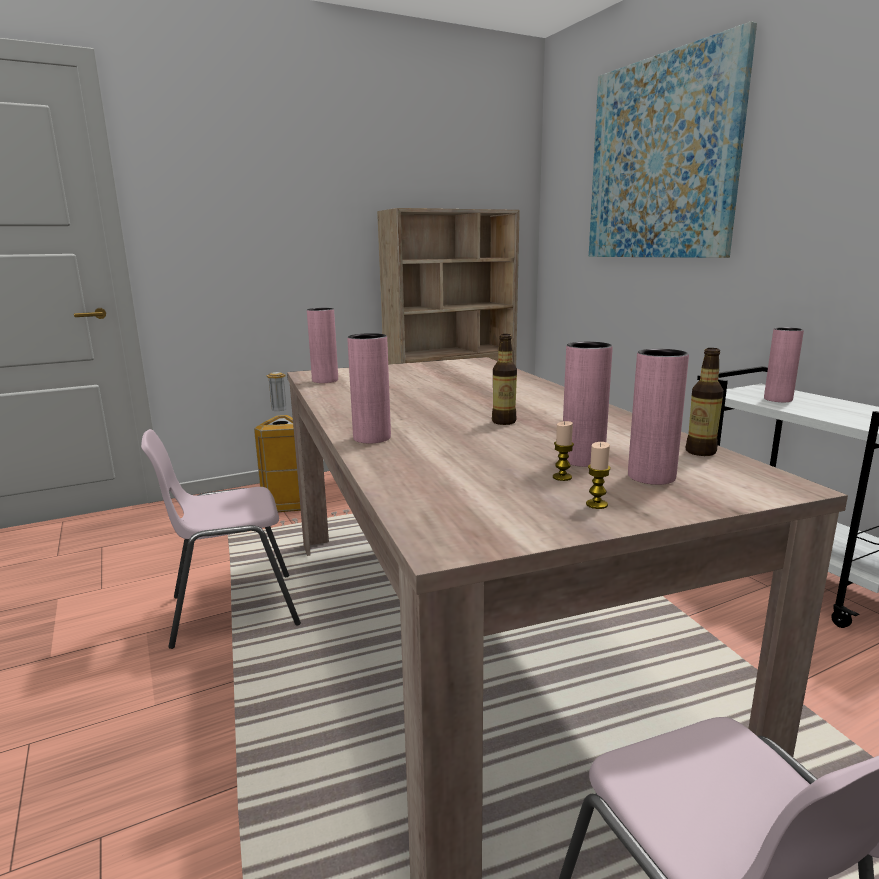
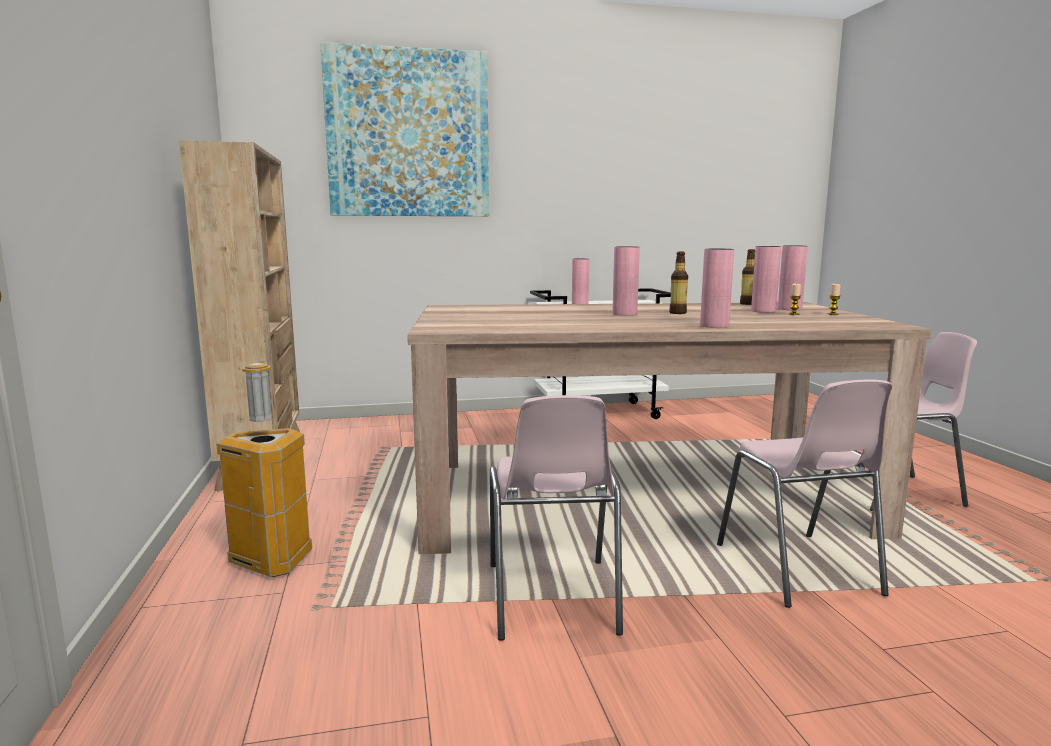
camera: 75 degrees left, 5 degrees down
(294, 774) = (797, 570): none -> pink chair
(325, 380) = (485, 328): pink vase -> pink vase (624, 314)

